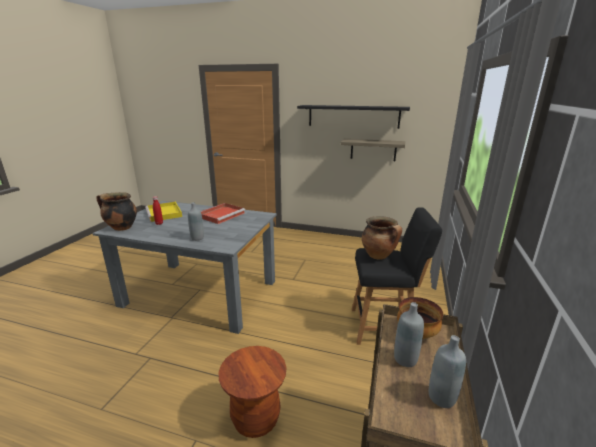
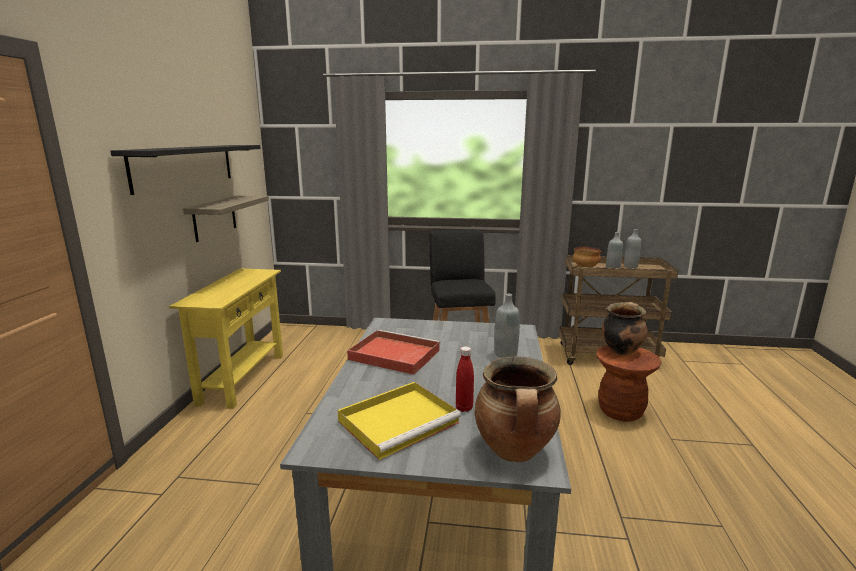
camera: 100 degrees left, 5 degrees down
(347, 241) = (243, 378): none -> yellow console table
(379, 256) = (461, 283): cooking pot -> cooking pot (621, 350)

